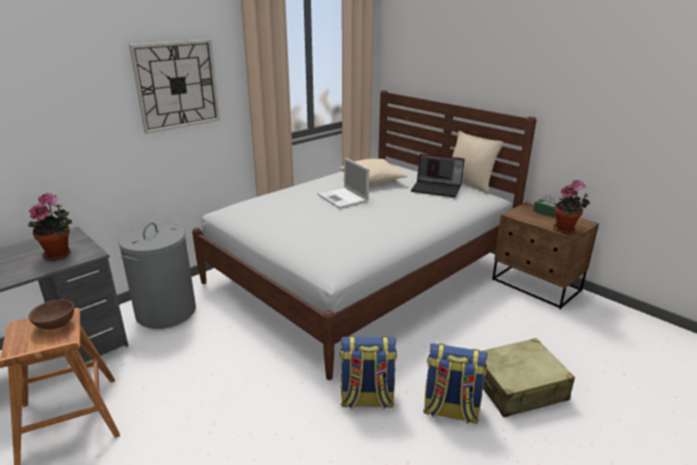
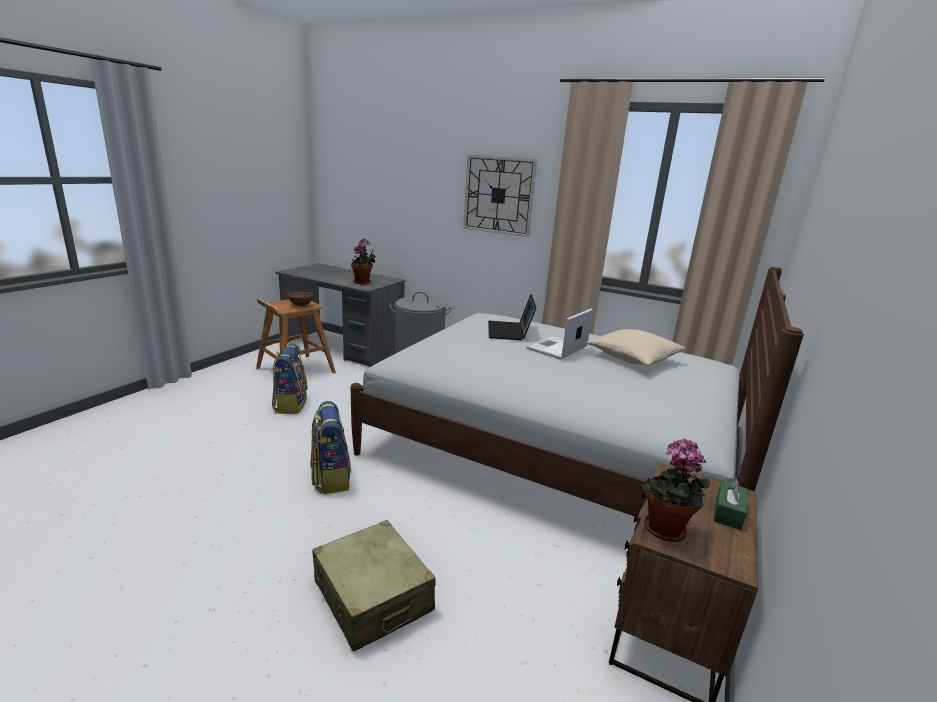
camera: 70 degrees right, 5 degrees down
(437, 188) = (663, 397): laptop -> laptop (510, 332)
(450, 411) = (321, 534): backpack -> backpack (290, 404)
(470, 185) = (731, 427): beige pillow -> none

